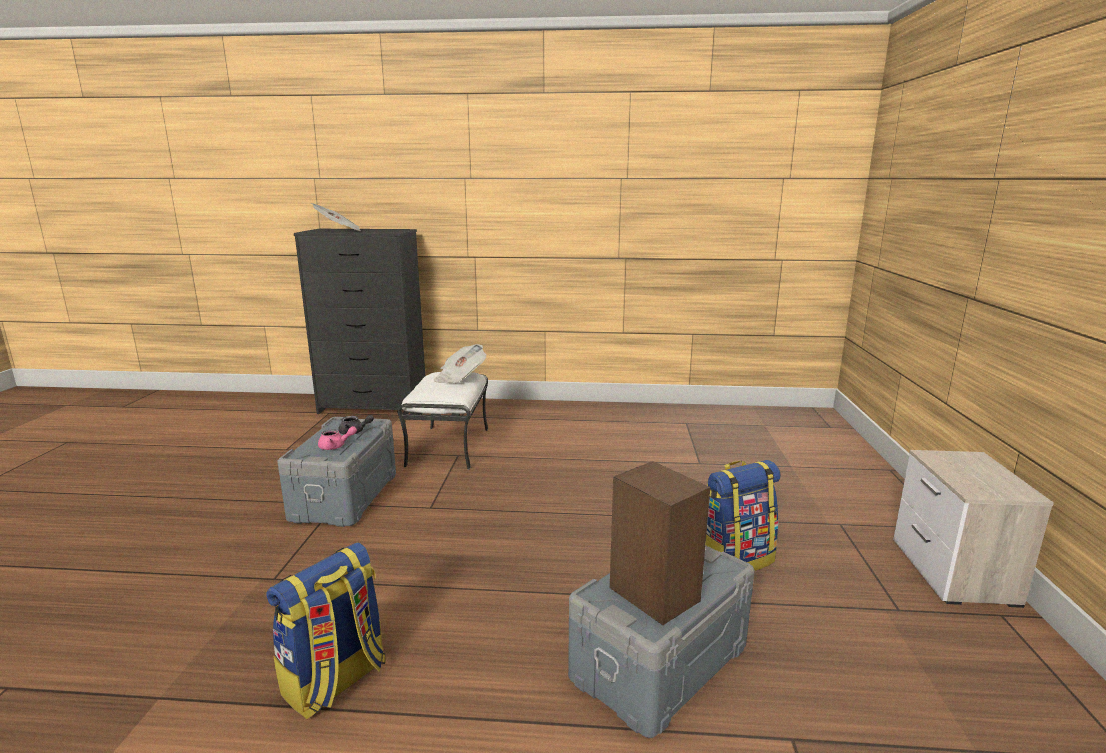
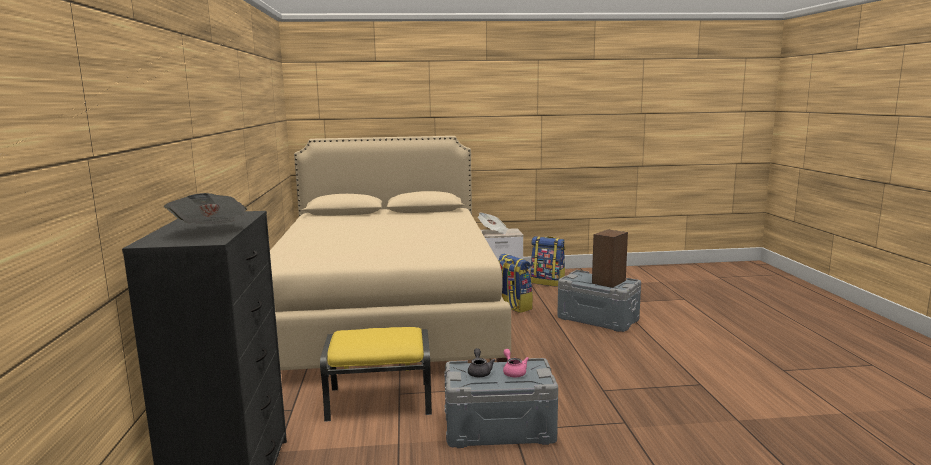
camera: 100 degrees left, 5 degrees down
(336, 681) = (676, 377): backpack -> backpack (548, 282)
(449, 447) = (380, 401): white ottoman -> yellow ottoman
(460, 378) = (361, 332): newspaper -> newspaper (493, 232)
(682, 454) = (386, 317): none -> beige bed

